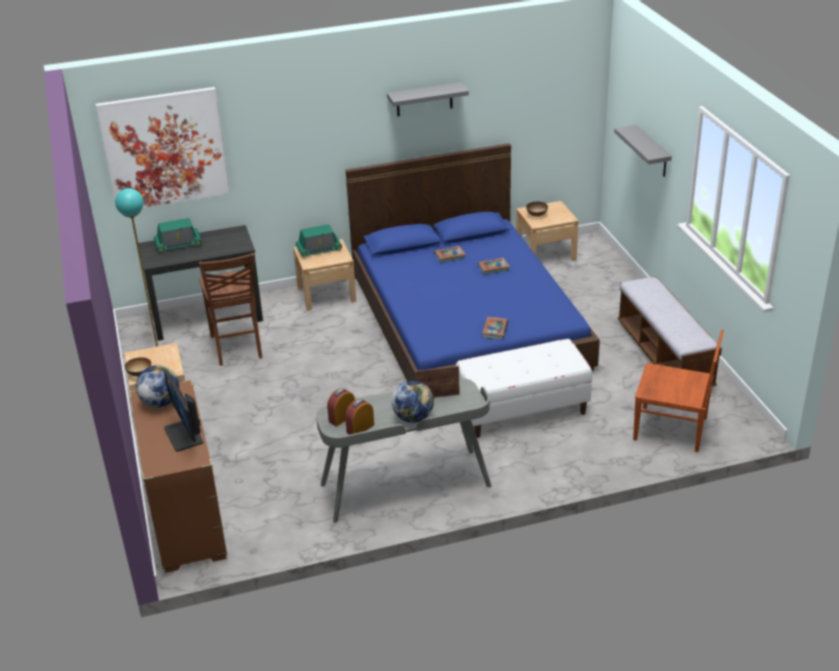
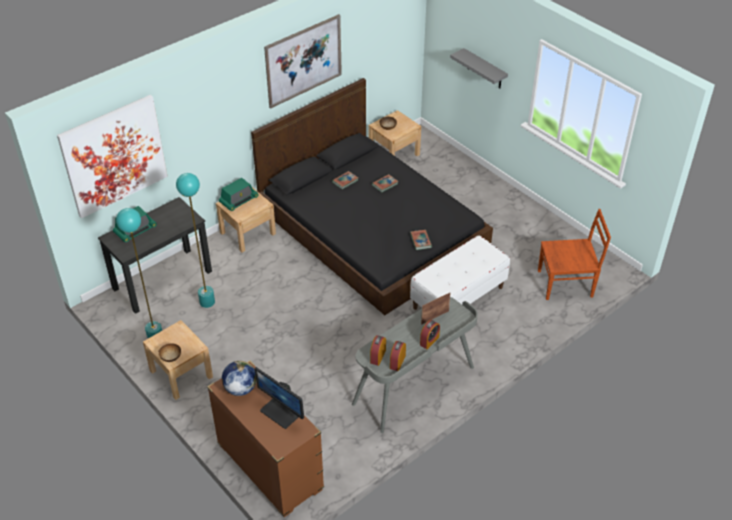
camera: 25 degrees left, 10 degrees up
(237, 347) = (207, 302): brown chair -> turquoise floor lamp
(413, 417) = (429, 341): globe -> alarm clock
(424, 99) = (304, 61): grey shelf -> picture
(467, 320) = (372, 229): blue bed -> black bed
(664, 355) = (527, 223): bench -> none

